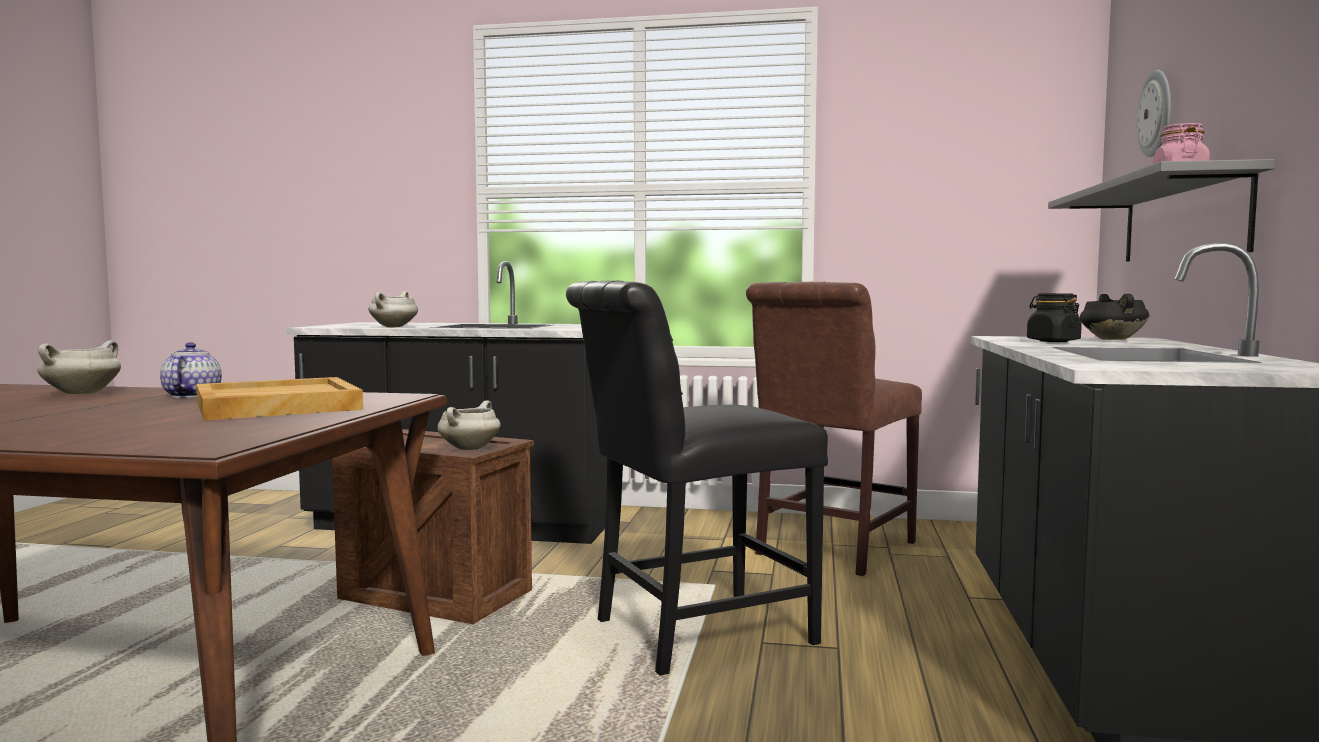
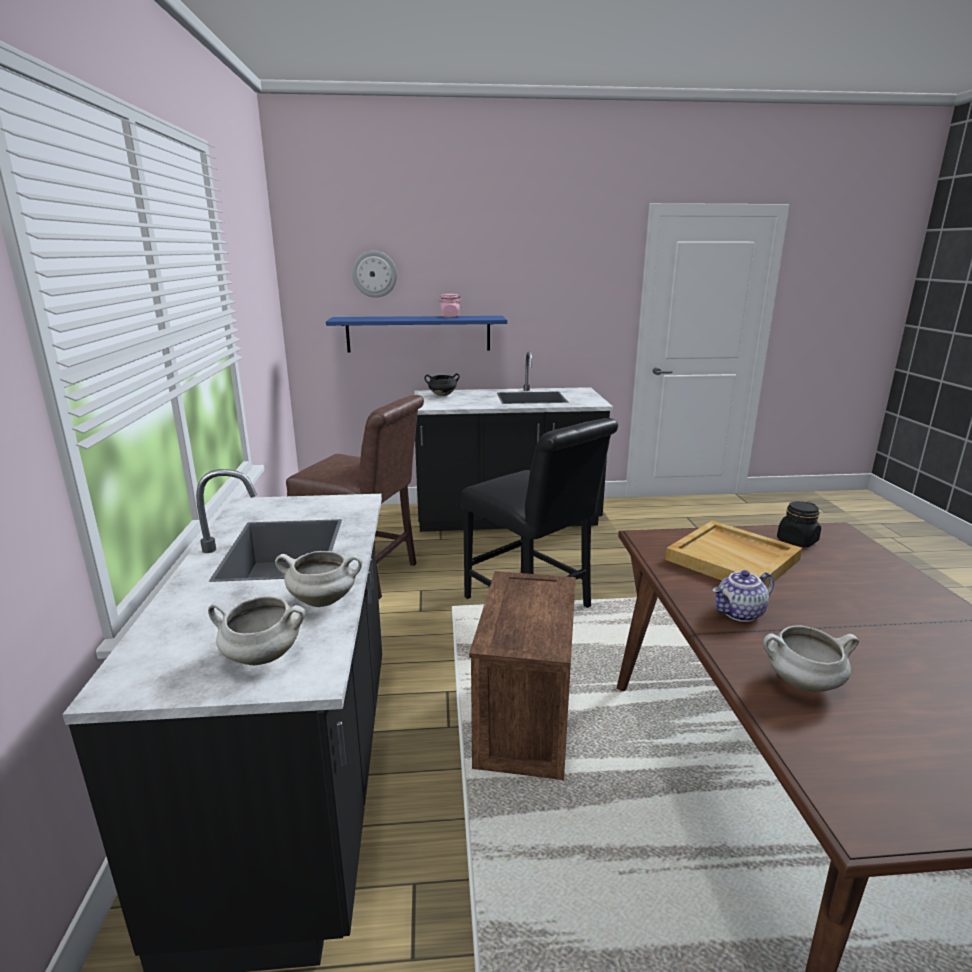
camera: 105 degrees left, 15 degrees up
(469, 448) = (547, 586): white cooking pot -> white cooking pot (261, 657)
(1052, 341) = (459, 402): black jar -> black jar (797, 541)
(1182, 220) = (418, 334): grey shelf -> blue shelf

